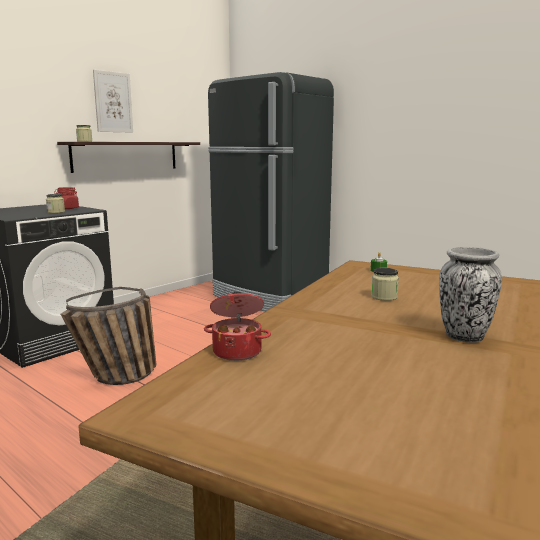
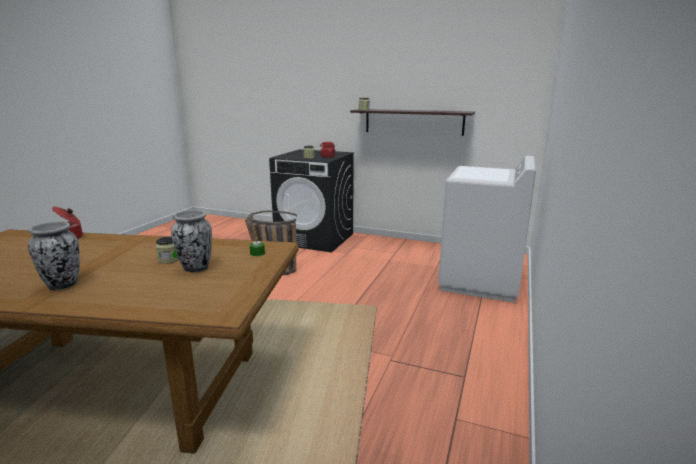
camera: 70 degrees right, 5 degrees up
(113, 102) = (407, 77): picture -> none
(269, 297) = (480, 282): black fridge -> white washing machine
(417, 288) = (196, 268): none -> vase

